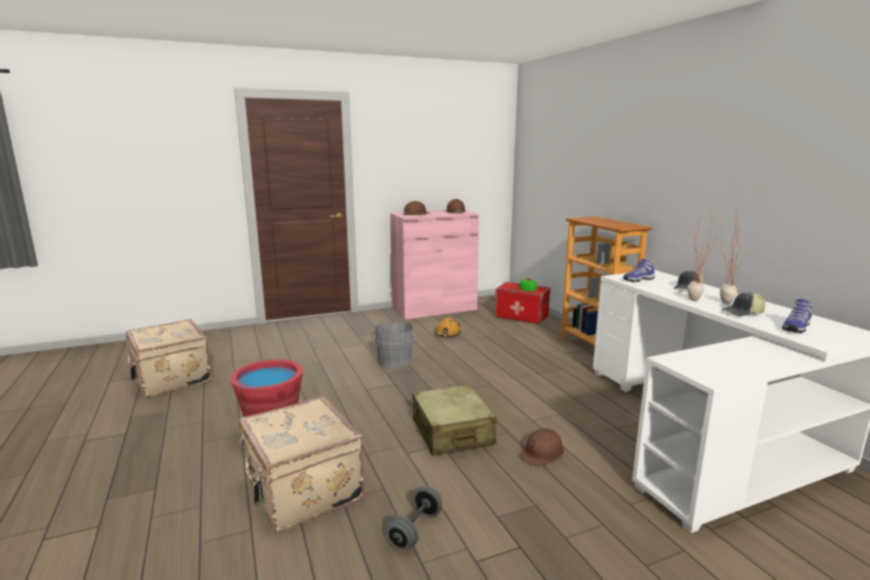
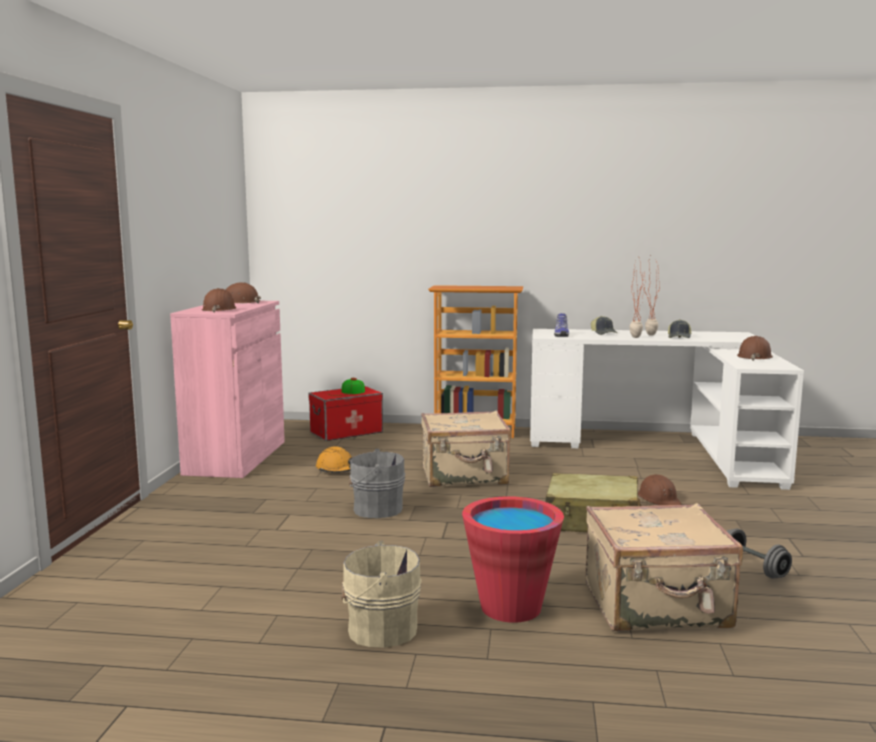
camera: 60 degrees left, 5 degrees down
(170, 378) = (189, 673): beige suitcase -> beige suitcase (465, 476)
(228, 405) = (379, 629): none -> beige bucket
(748, 359) = (754, 357): none -> brown hard hat
(795, 328) = (719, 337): shoe -> none

